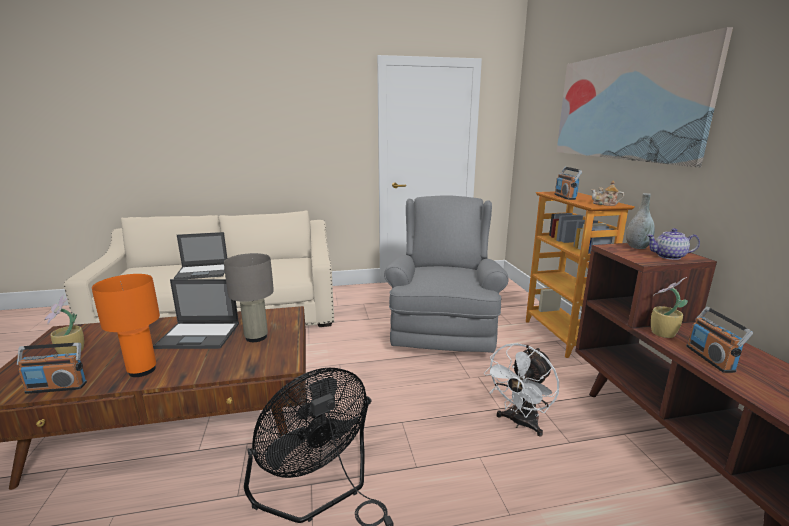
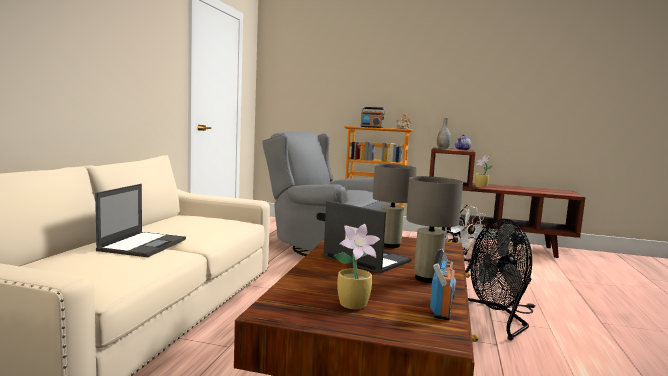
camera: 65 degrees left, 10 degrees down
(142, 371) = (428, 278): orange table lamp -> grey table lamp
(200, 335) = (365, 258): laptop -> laptop turned 75 degrees counterclockwise
(623, 106) = (389, 69): picture -> none
(710, 358) = (507, 189): radio -> none

